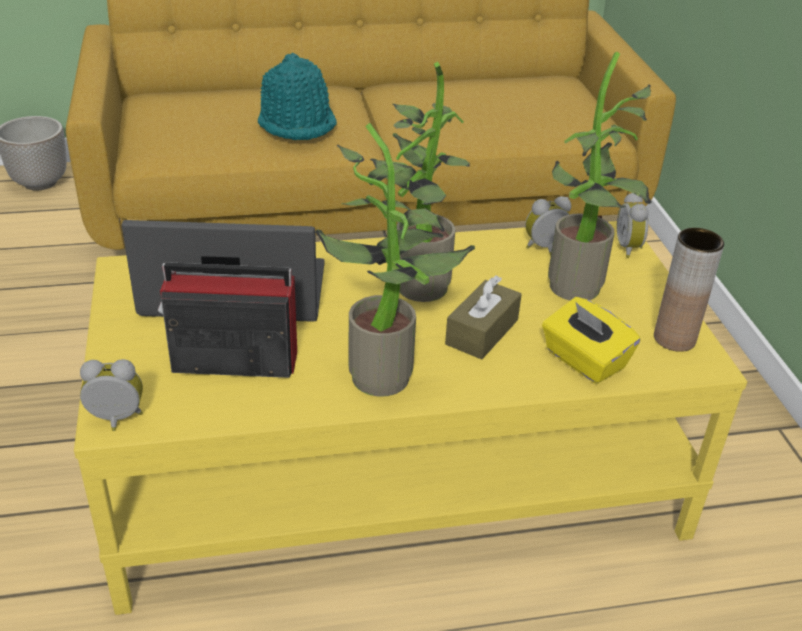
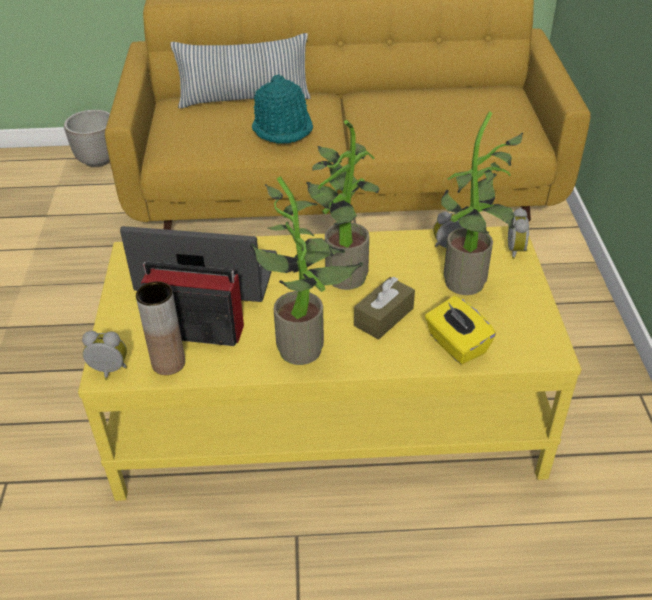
camera: 10 degrees right, 5 degrees up
(241, 93) = (244, 99): none -> pillow
(674, 339) = (532, 330): brown vase -> brown vase (168, 363)

